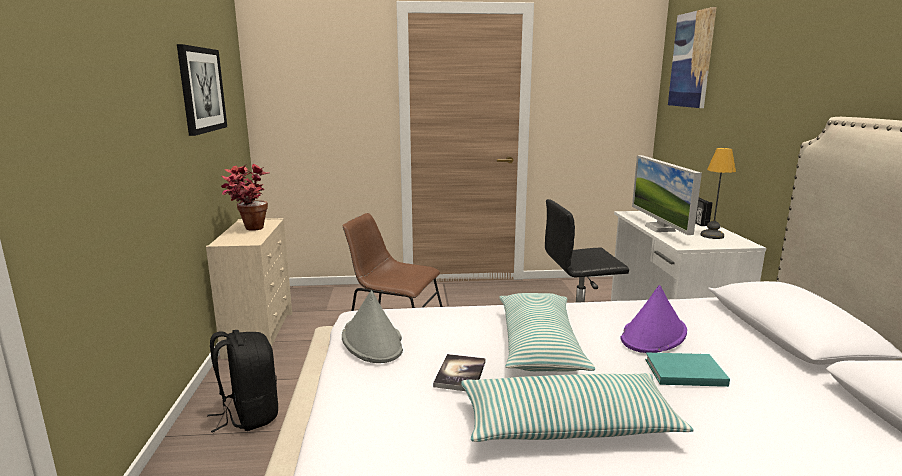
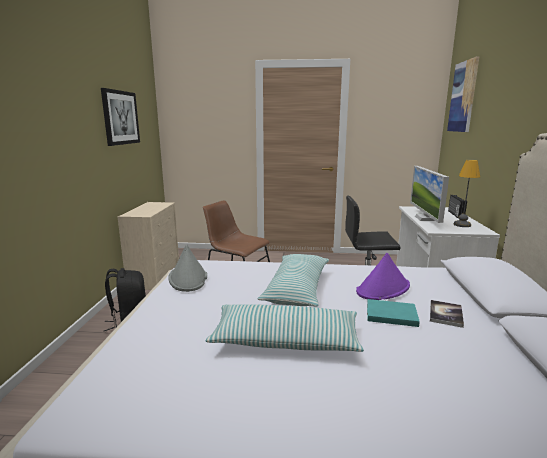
camera: 10 degrees right, 0 degrees up
(248, 230) = (148, 208): potted plant -> none
(460, 374) = (232, 302): book -> book (445, 314)

